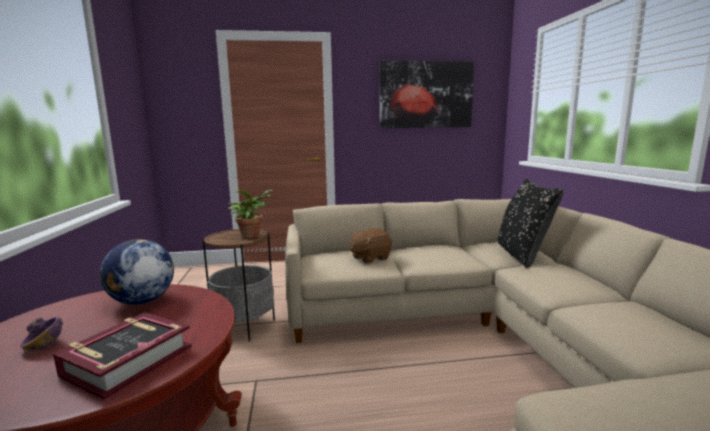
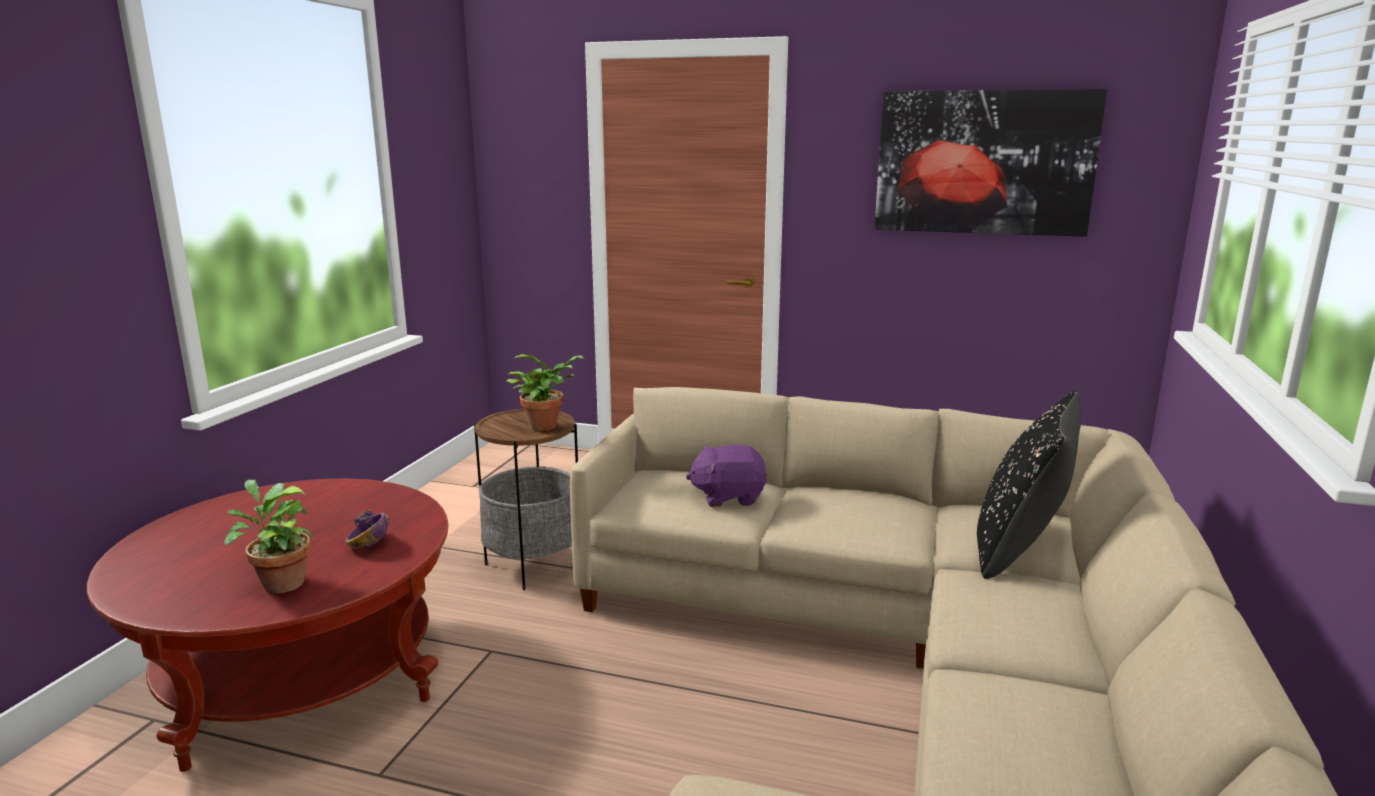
camera: 25 degrees right, 5 degrees up
(41, 342) = (223, 537): purple bowl -> purple bowl (367, 539)
(128, 360) = (280, 583): book -> potted plant
(142, 301) = (352, 505): globe -> none
(370, 258) = (728, 497): brown plush toy -> purple plush toy

